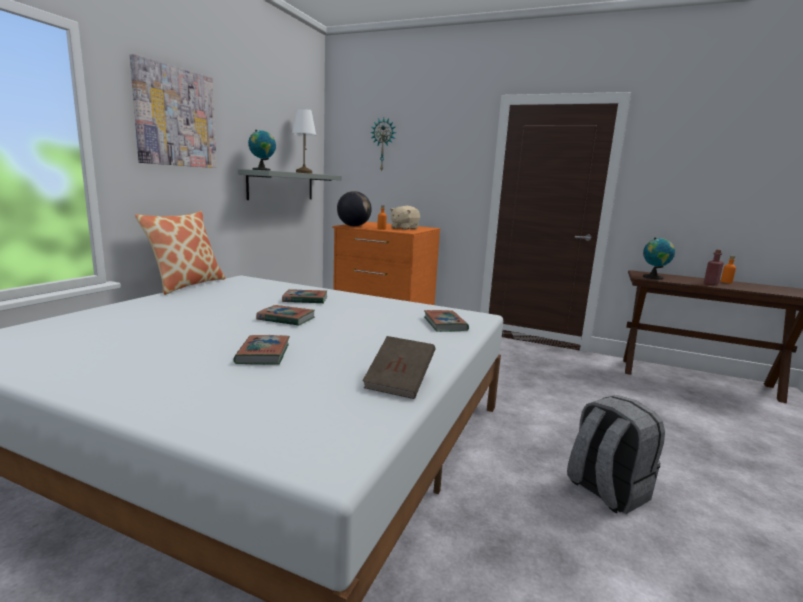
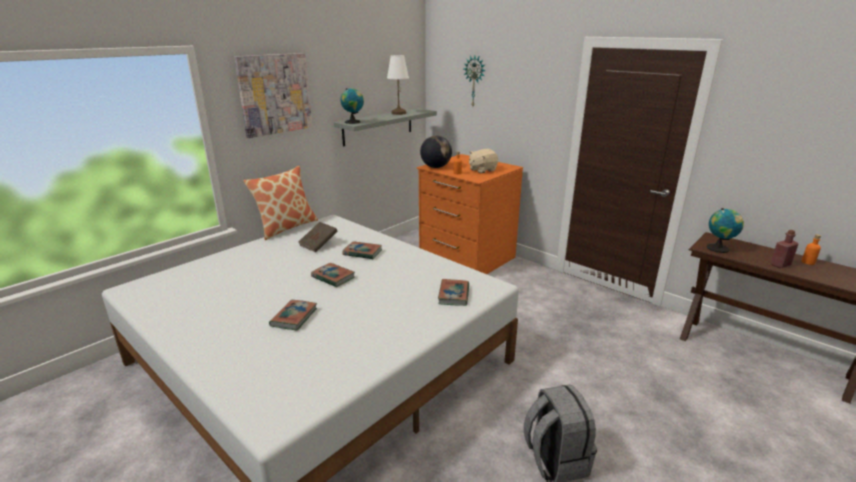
camera: 20 degrees right, 10 degrees up
(399, 382) = (365, 360): brown book -> brown book (318, 244)

